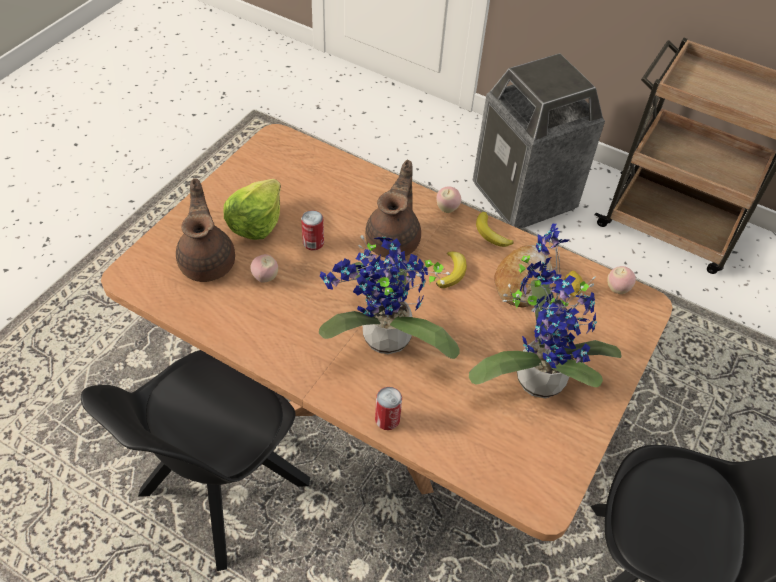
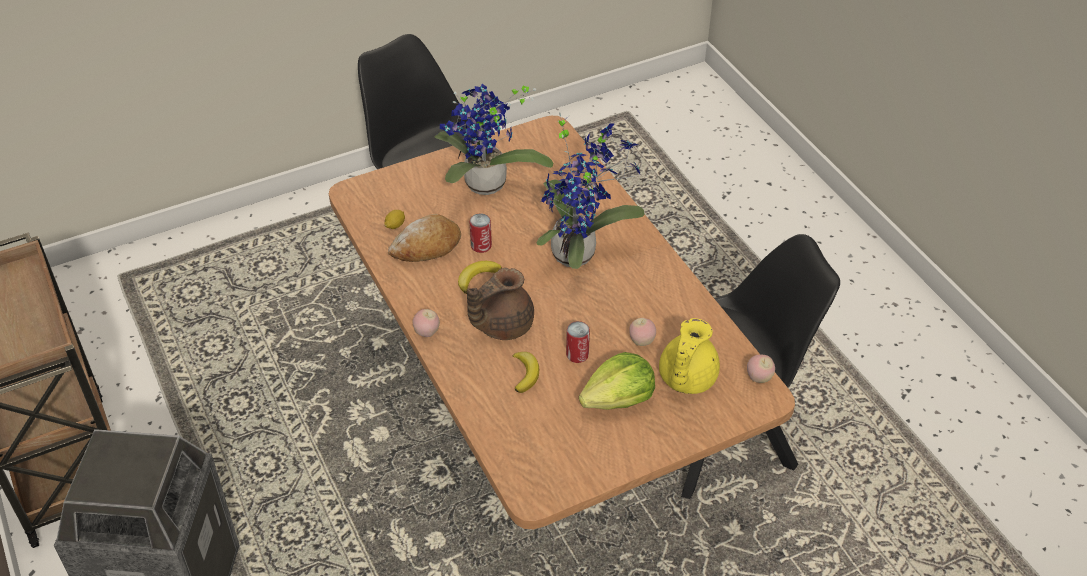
camera: 145 degrees left, 5 degrees down
(208, 261) = (685, 379): brown teapot -> yellow teapot
(387, 419) = (614, 206): can -> can (481, 246)
(491, 233) = (411, 293): banana -> banana (525, 373)
(617, 289) = (359, 210): apple -> apple (759, 378)

